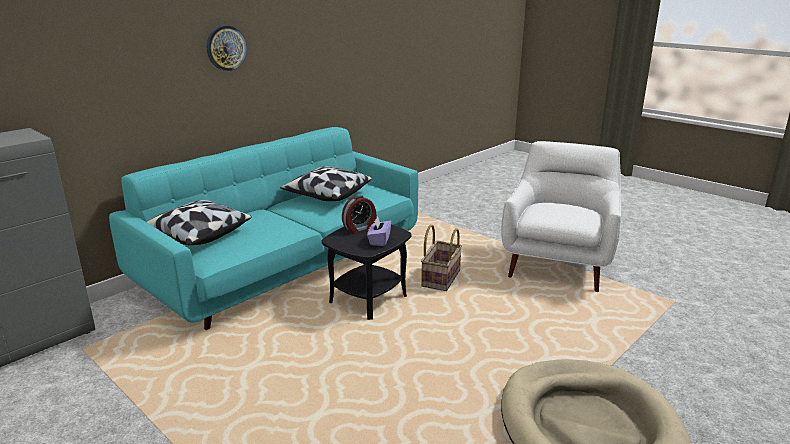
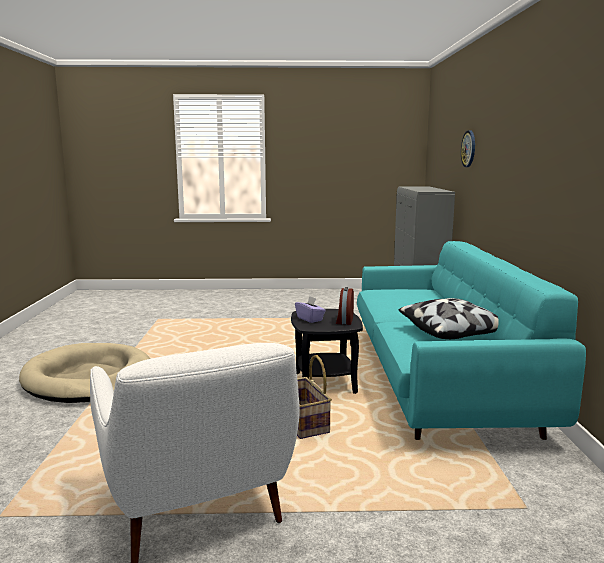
camera: 135 degrees right, 10 degrees down
(197, 235) = (420, 292): pillow -> none
(226, 48) = (527, 154): wall clock -> wall clock (469, 148)

